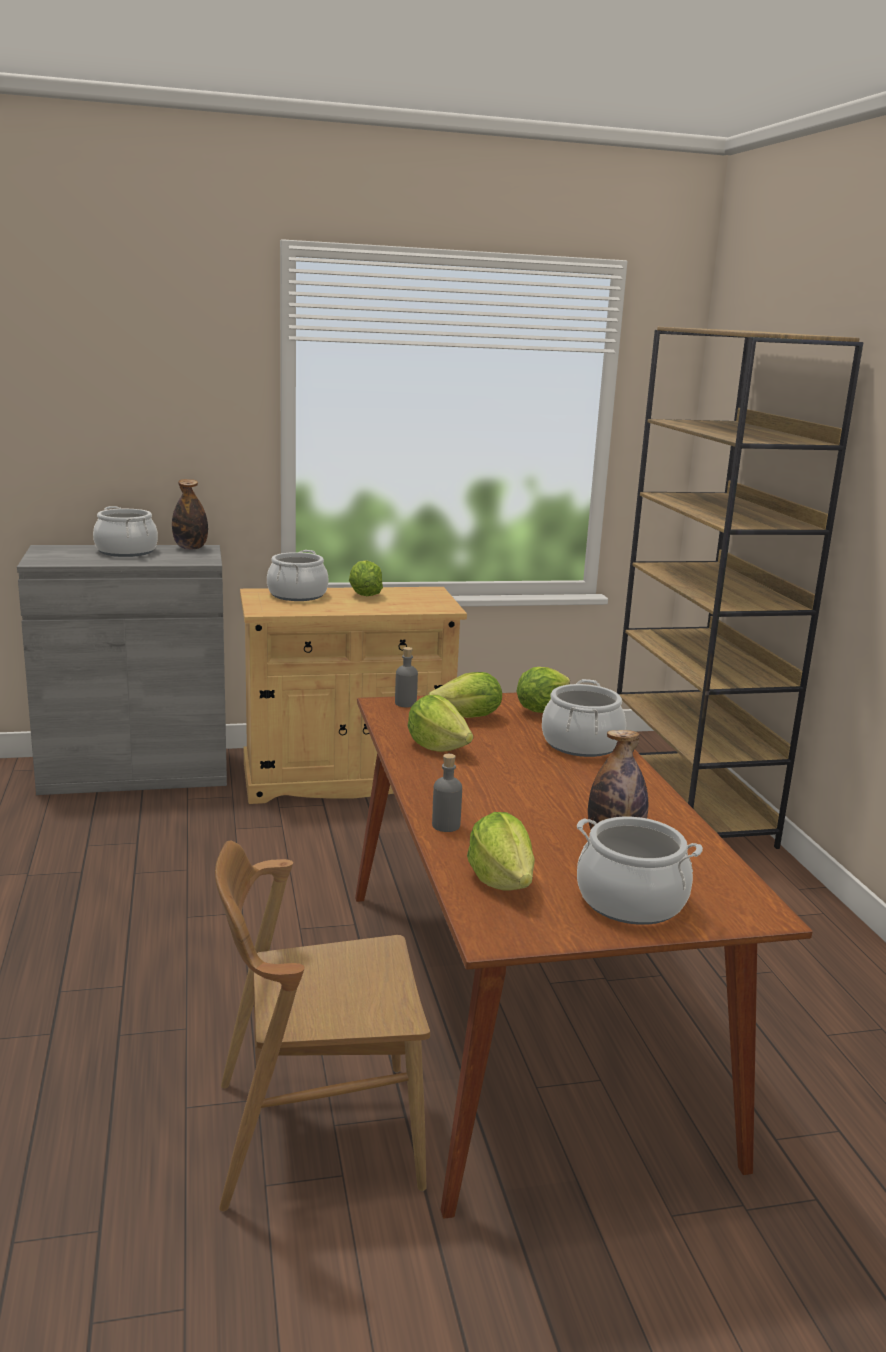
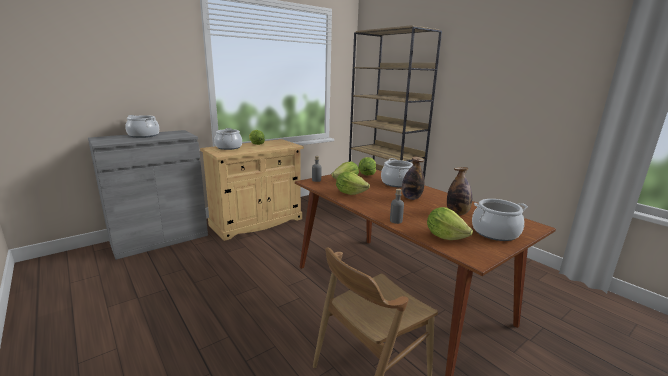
camera: 25 degrees left, 0 degrees up
(190, 548) = (173, 132): bottle -> bottle (411, 198)

